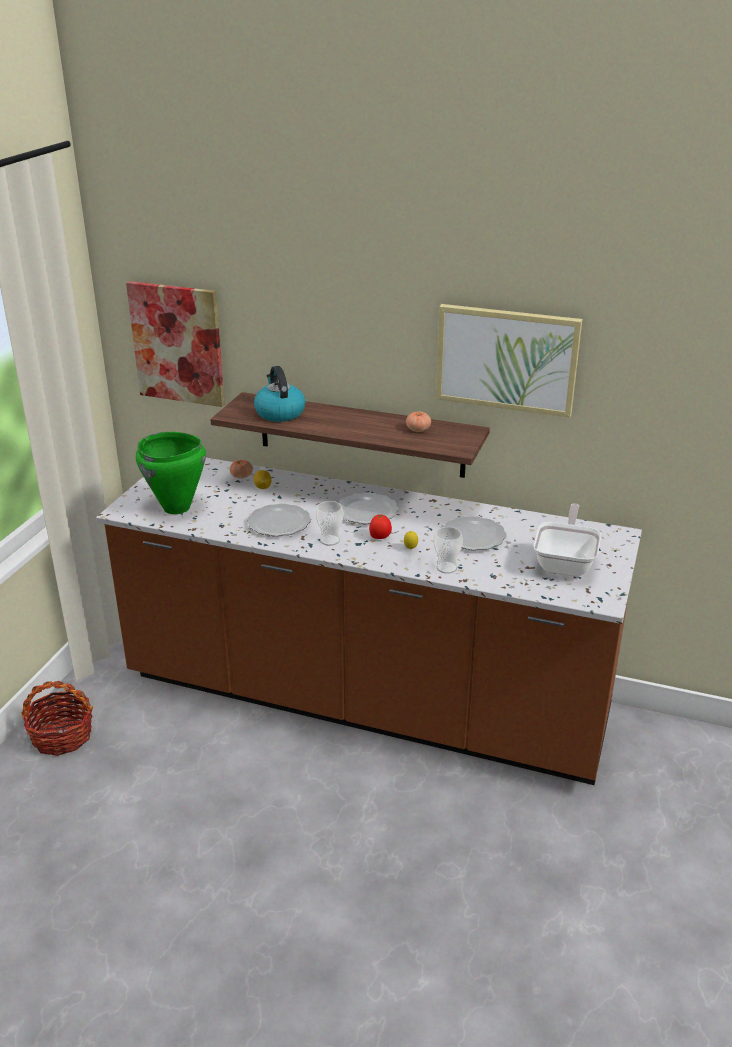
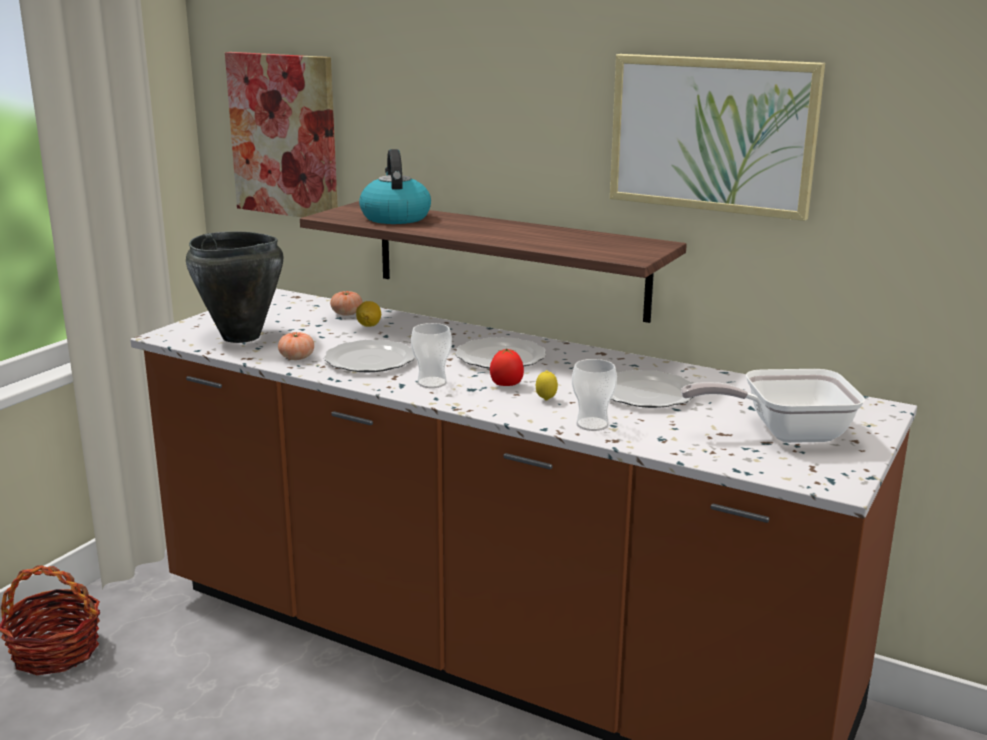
camera: 10 degrees right, 10 degrees down
(176, 508) = (241, 337): green cooking pot -> black cooking pot
(418, 429) = (579, 239): tomato -> tomato (296, 358)
(566, 562) = (784, 433): frying pan -> frying pan turned 120 degrees counterclockwise

